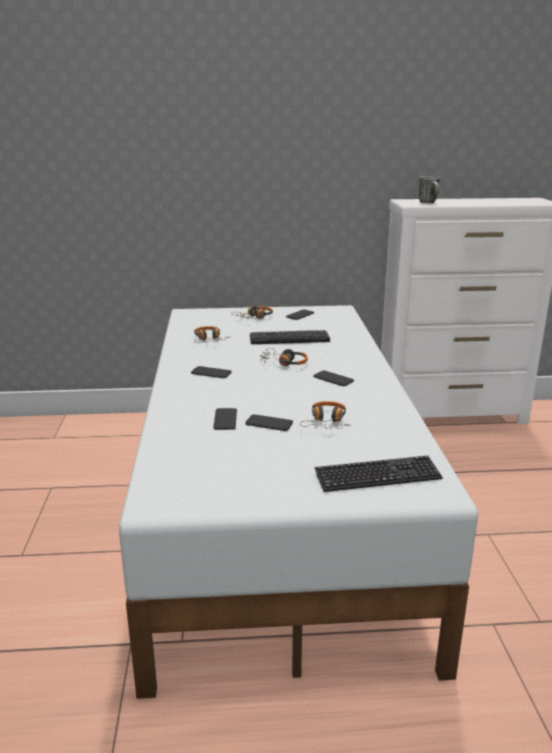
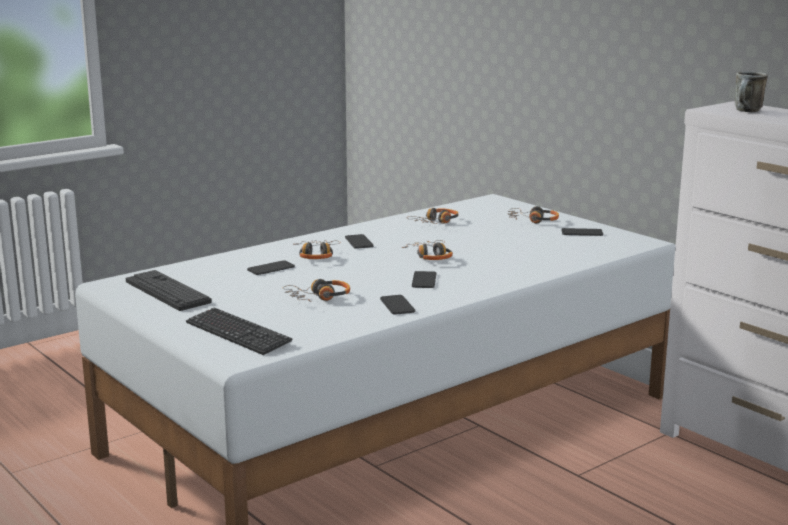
camera: 55 degrees right, 5 degrees down
(220, 395) = (316, 255): none -> headphones
(269, 423) = (285, 282): phone -> phone (397, 305)
(289, 338) = (500, 244): keyboard -> keyboard (167, 292)

